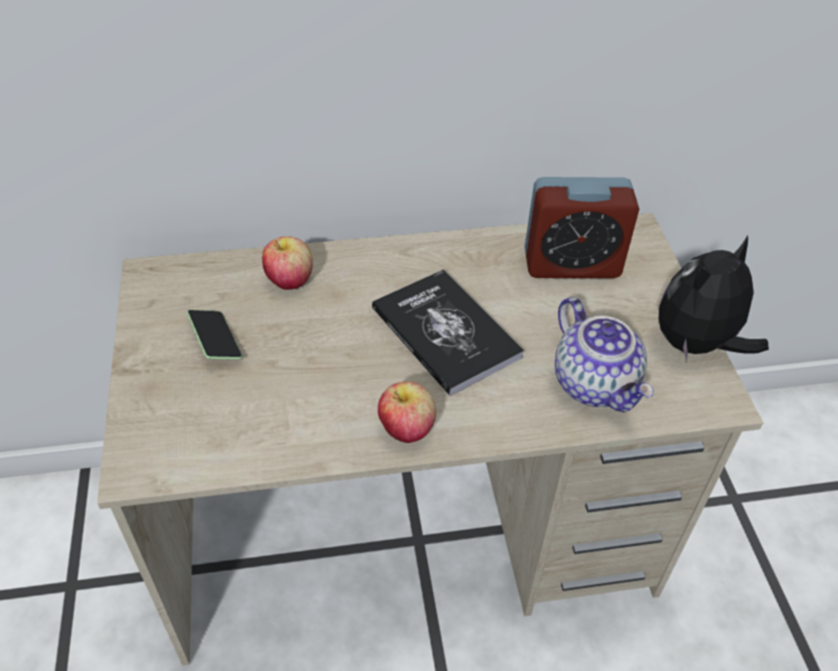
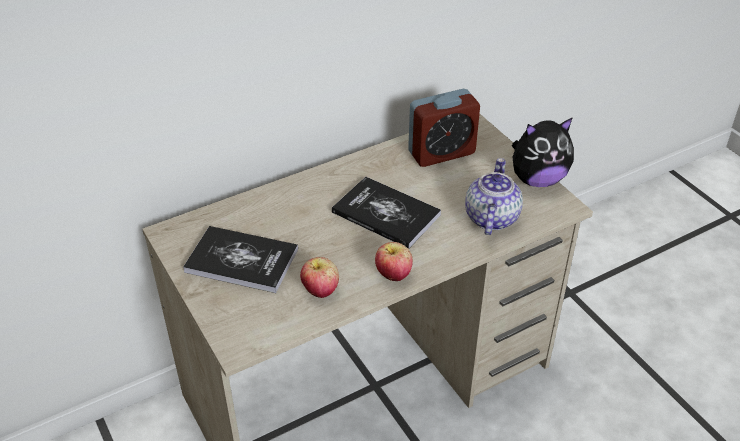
camera: 20 degrees left, 5 degrees down
(215, 342) = (241, 260): phone -> book
(289, 281) = (267, 211): apple -> apple (320, 290)
(596, 384) = (490, 217): teapot -> teapot turned 120 degrees counterclockwise
(696, 345) = (537, 179): plush toy -> plush toy turned 135 degrees counterclockwise

